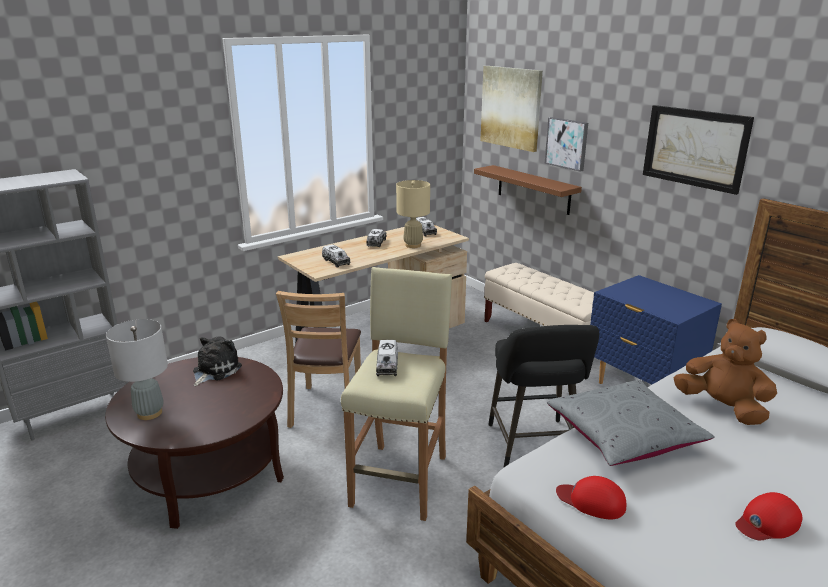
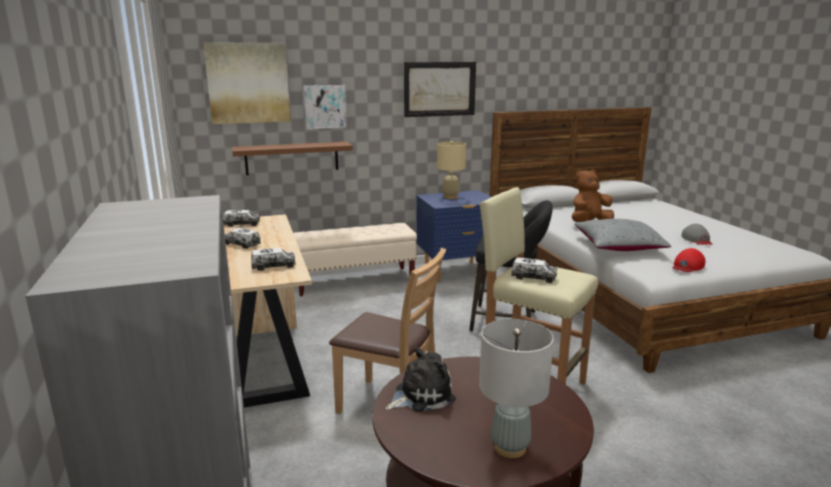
camera: 70 degrees left, 5 degrees down
(214, 370) = (421, 395): plush toy -> plush toy turned 105 degrees clockwise
(413, 245) = (274, 233): beige table lamp -> beige table lamp (450, 197)
(767, 522) = (697, 239): red cap -> grey cap

